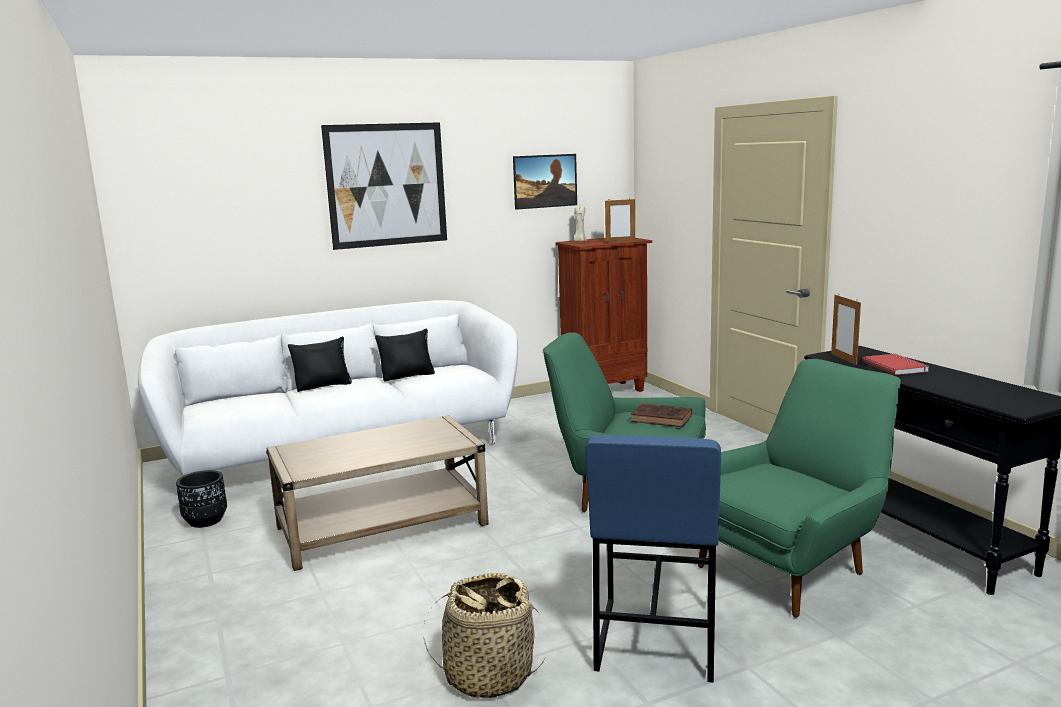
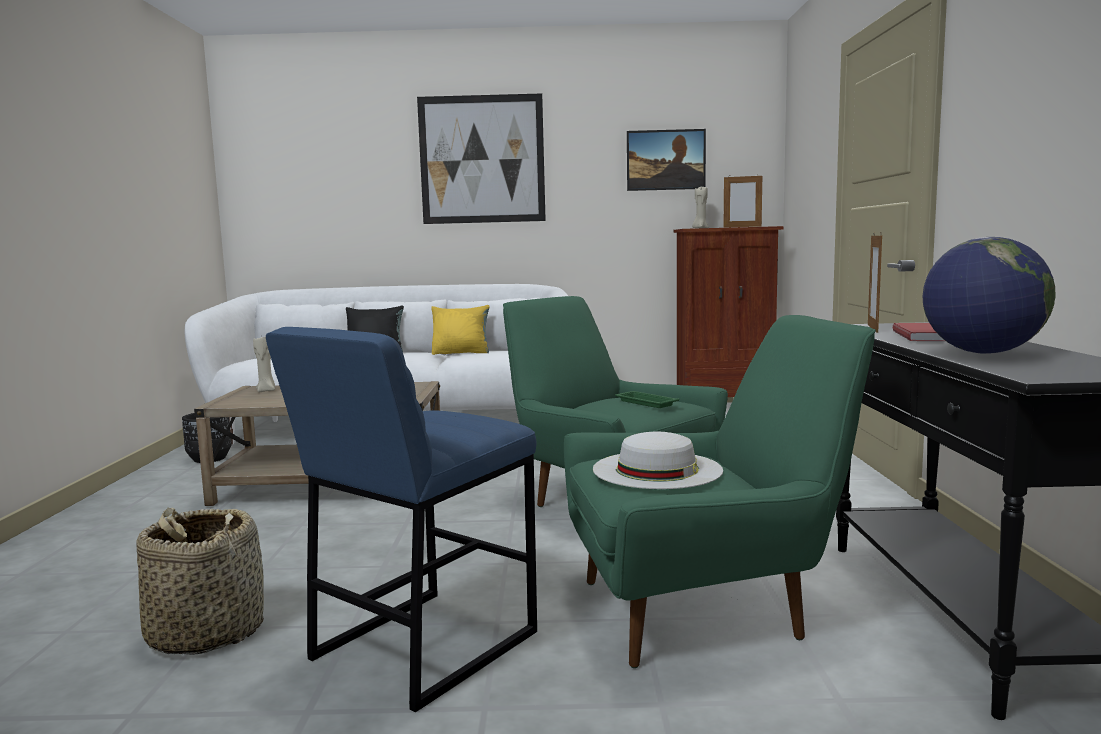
camera: 25 degrees right, 5 degrees down
(308, 450) = (266, 390): none -> beige candle
(407, 376) = (461, 353): black pillow -> yellow pillow
(663, 419) = (645, 403): brown book -> green tray
(773, 483) = (657, 469): none -> white hat
(954, 386) = (982, 353): none -> globe

